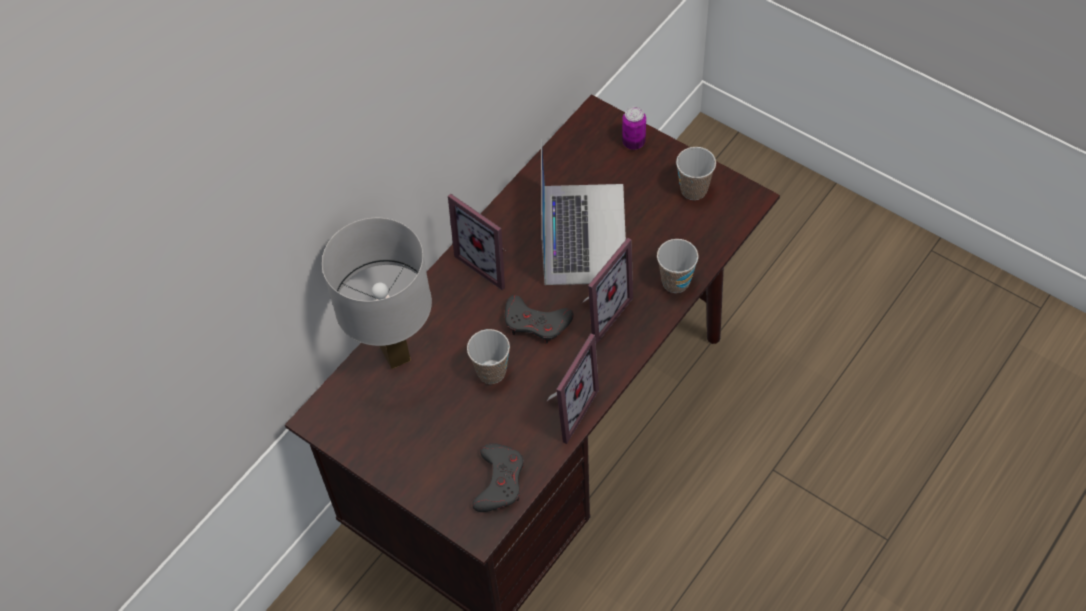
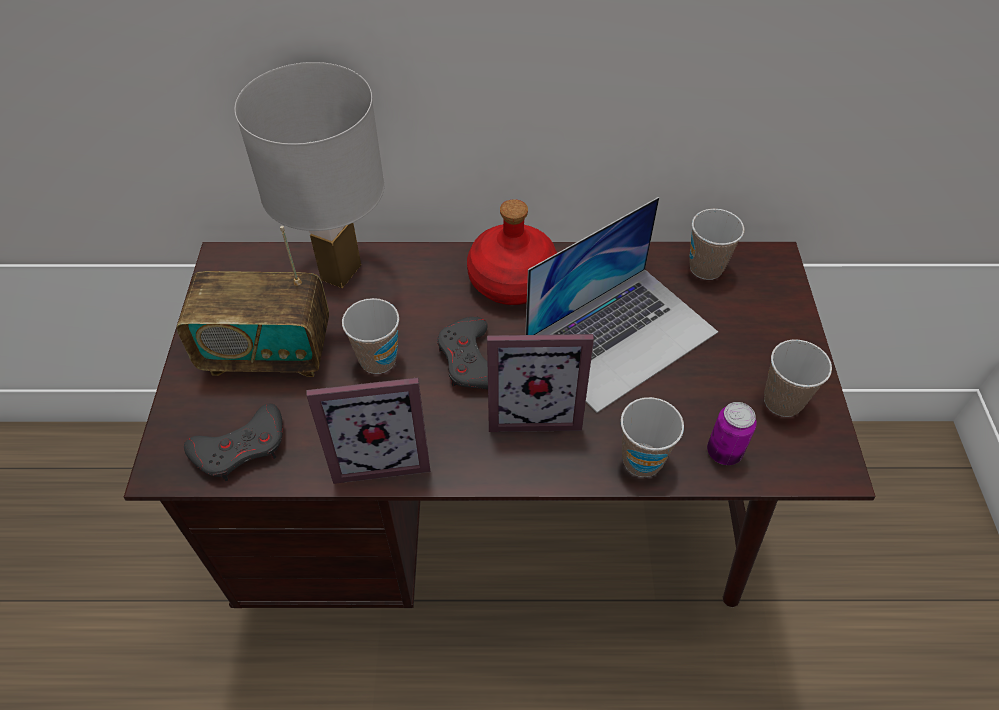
camera: 50 degrees right, 5 degrees down
(432, 431) = (268, 353): none -> radio
(490, 261) = (513, 281): picture frame -> red bottle
(571, 154) = (706, 268): none -> cup
(633, 142) = (780, 310): can -> can (724, 452)

